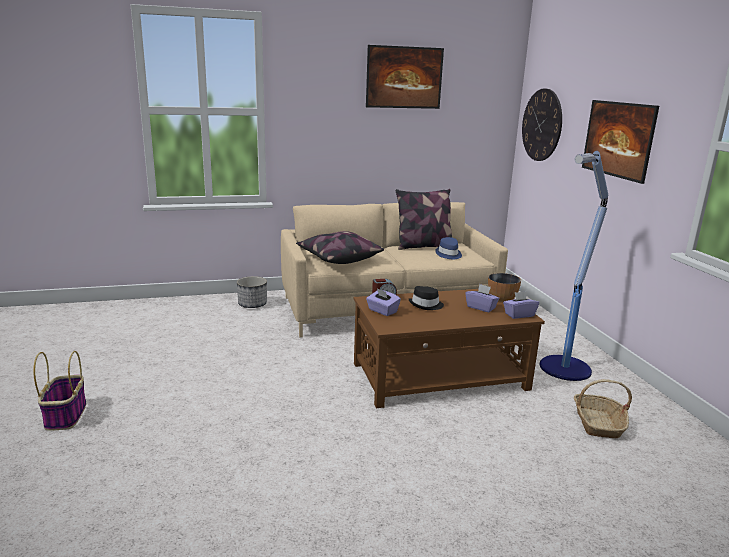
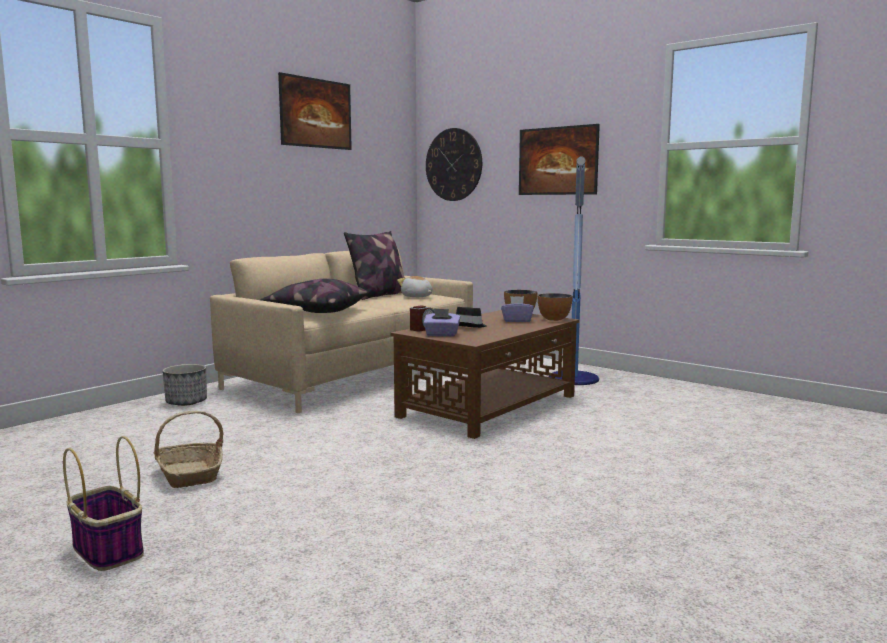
camera: 35 degrees left, 10 degrees down
(448, 254) = (416, 296): blue hat -> plush toy
(519, 315) = (554, 319): purple tissue box -> bowl
(598, 423) = (650, 401): basket -> basket (189, 474)

